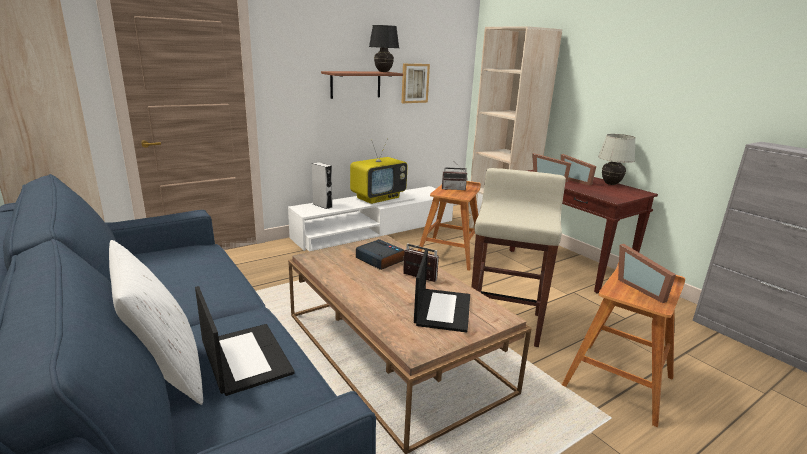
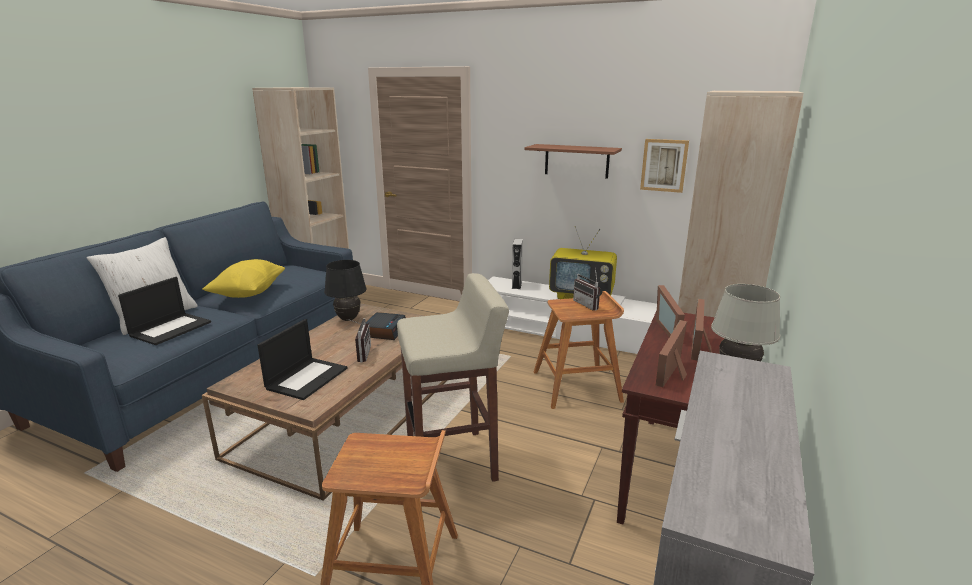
camera: 60 degrees right, 0 degrees up
(193, 292) = (248, 293): none -> yellow pillow
(383, 72) = (600, 148): black table lamp -> black table lamp (348, 319)
(442, 309) = (307, 378): laptop -> laptop turned 45 degrees counterclockwise
(642, 288) = (388, 461): picture frame -> picture frame (675, 373)

